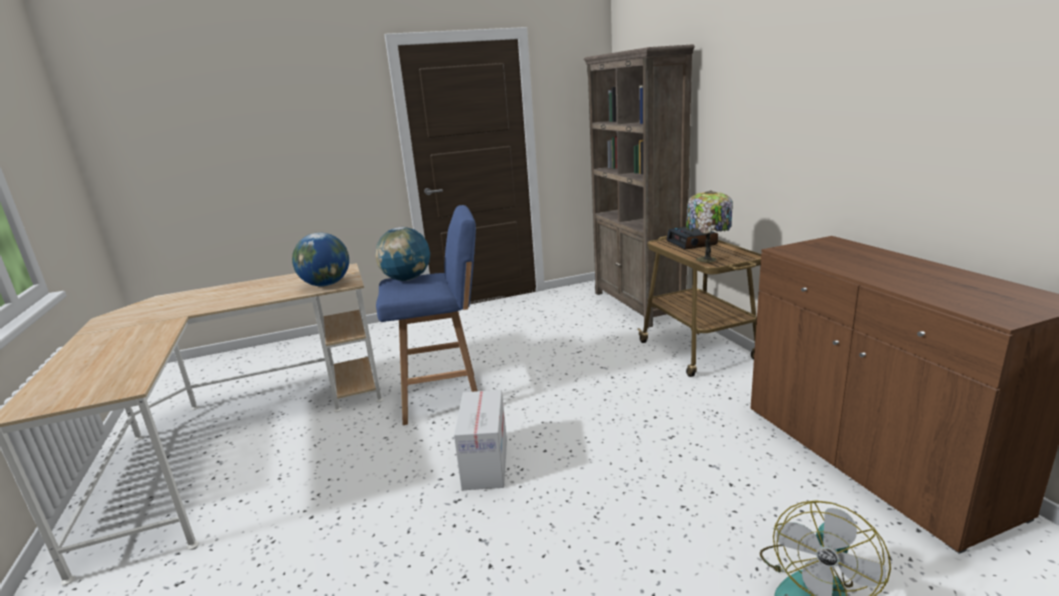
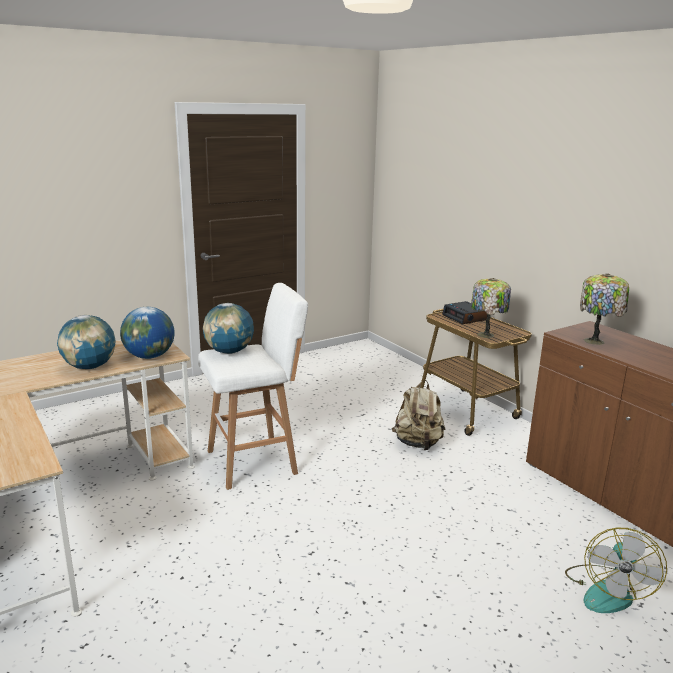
camera: 15 degrees left, 0 degrees up
(263, 294) = (90, 367): none -> globe
(445, 397) = (255, 461): blue stool -> white stool
(485, 464) = (322, 520): cardboard box -> none
(628, 384) = (418, 444): none -> beige backpack
(637, 305) = (399, 368): brown bookcase -> none
(827, 257) = (596, 341): none -> table lamp

